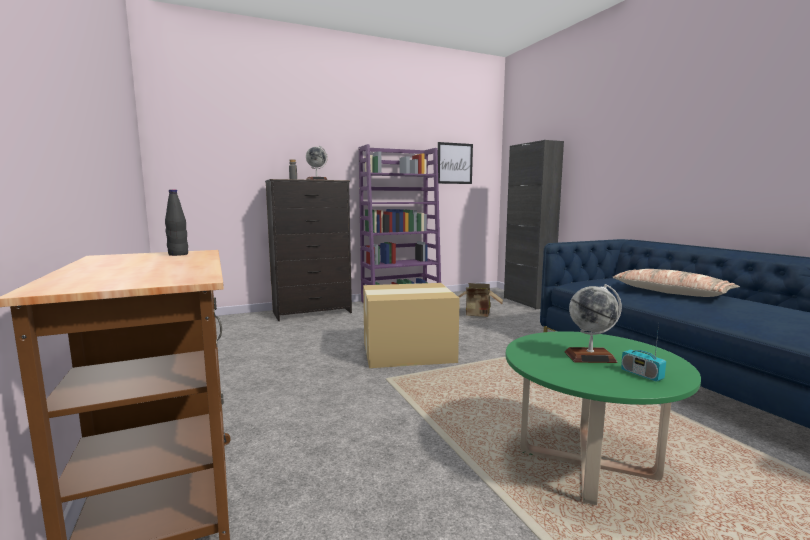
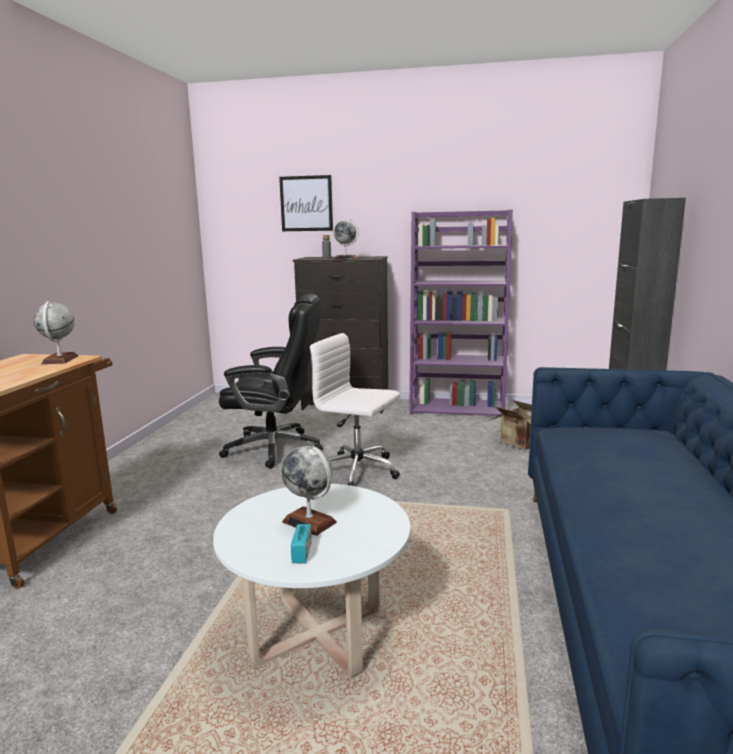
camera: 35 degrees right, 5 degrees up
(178, 254) = (60, 360): black bottle -> globe
(306, 351) = (275, 448): none -> black office chair
(406, 351) = (359, 471): cardboard box -> white office chair
(454, 163) = (559, 225): picture -> picture (306, 203)
(587, 464) = (318, 635): green coffee table -> white coffee table
(670, 293) = (636, 472): pillow -> none

